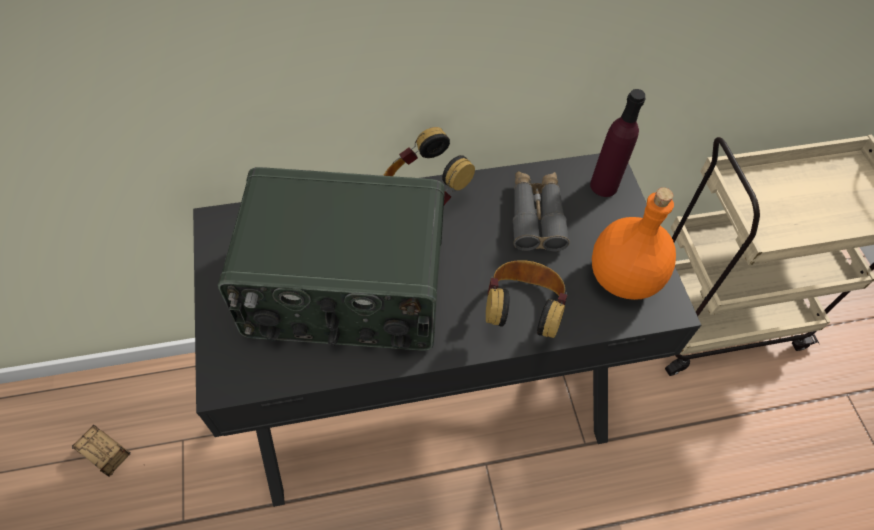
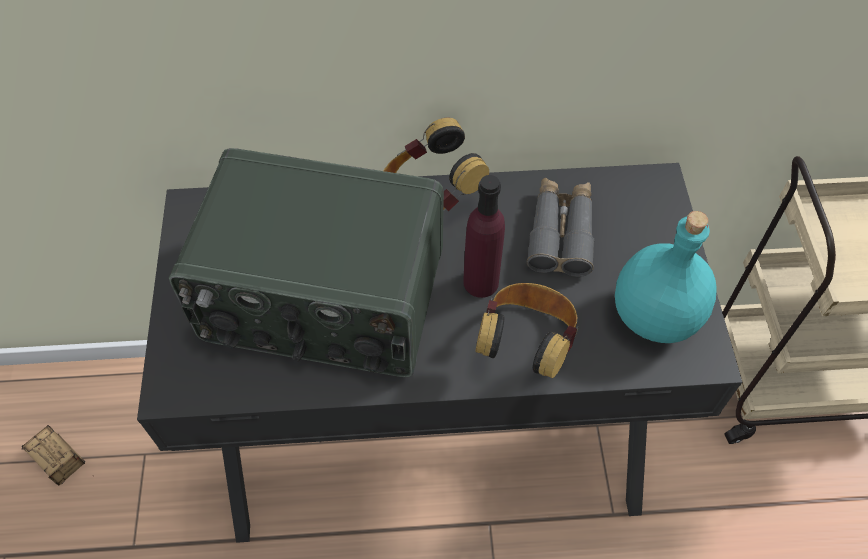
camera: 10 degrees right, 0 degrees up
(603, 185) = (648, 203): purple bottle -> purple bottle (481, 282)
(624, 277) = (656, 315): orange bottle -> turquoise bottle

